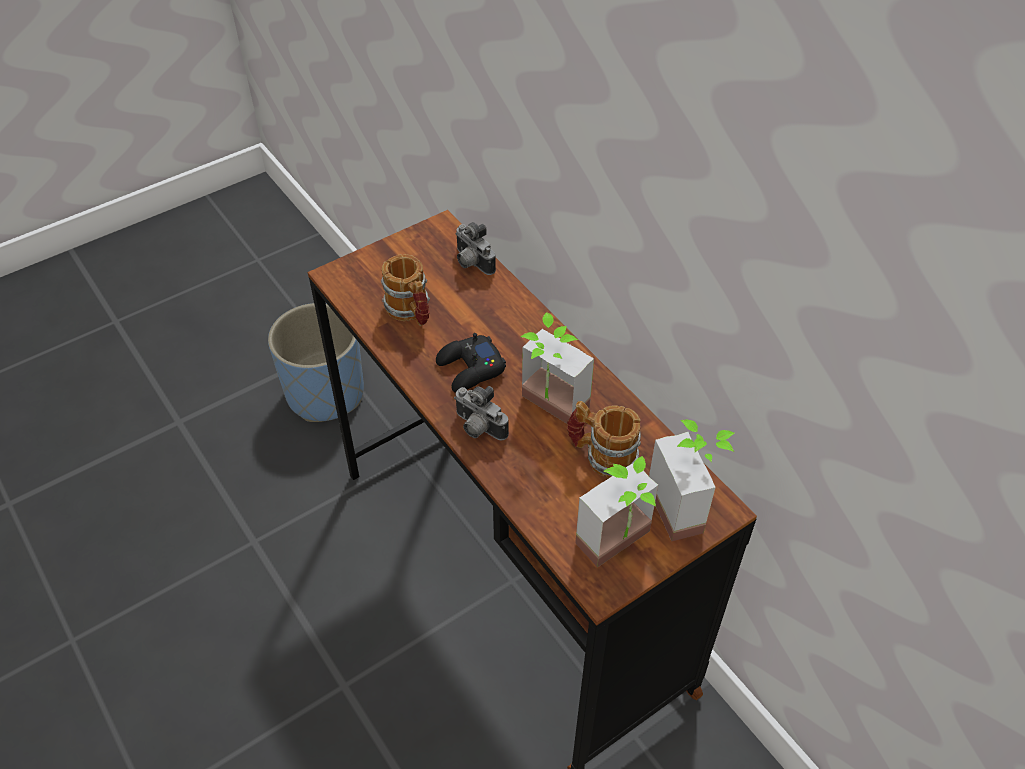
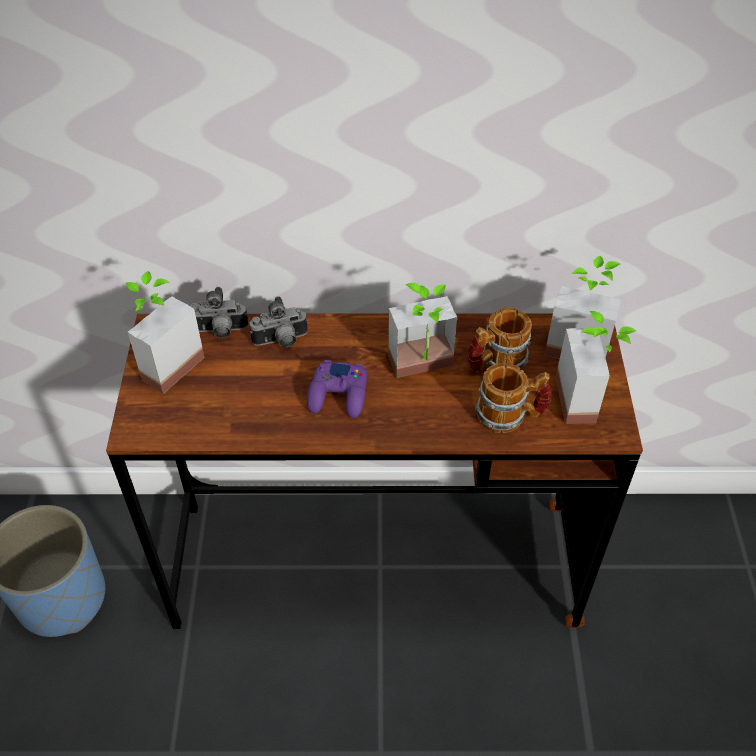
camera: 55 degrees left, 0 degrees up
(411, 312) = (236, 400): mug -> mug (510, 415)
(412, 252) = (164, 363): none -> potted plant
(470, 369) = (339, 395): black game controller -> purple game controller
(478, 428) = (406, 423): camera -> camera (281, 341)

